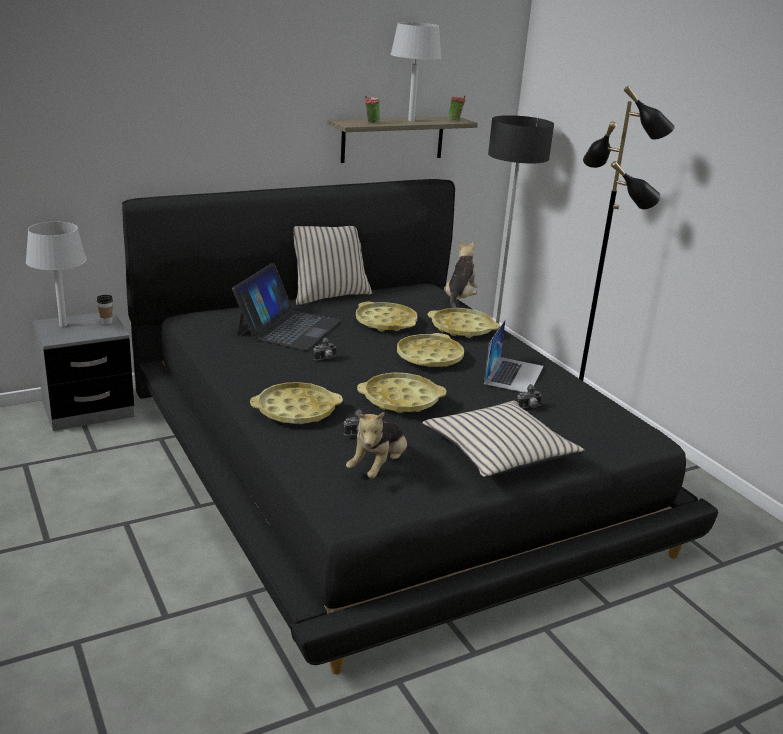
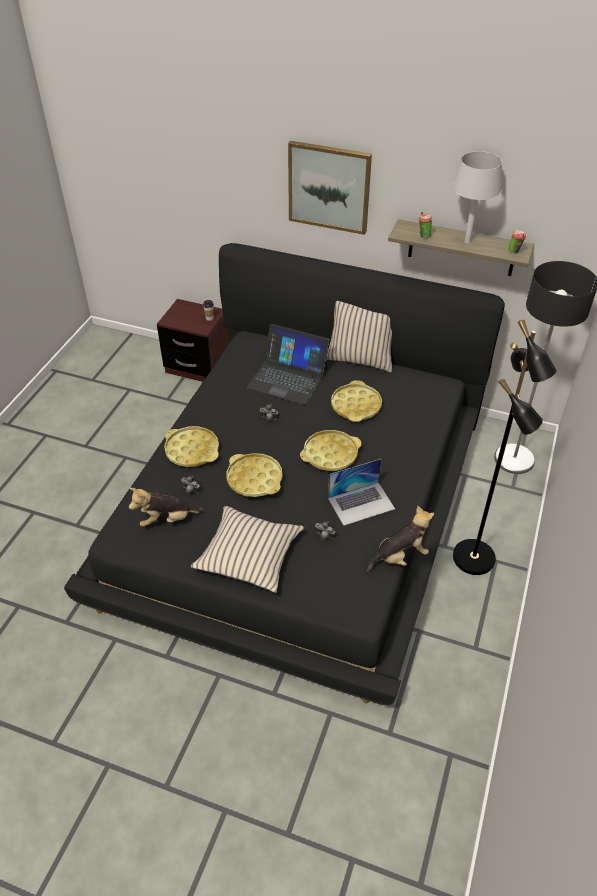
camera: 50 degrees right, 20 degrees up
(63, 325) = (186, 310): grey table lamp -> none
(88, 410) = (197, 366): grey nightstand -> brown nightstand
(248, 95) = (329, 187): none -> picture
(288, 327) = (288, 378): laptop -> laptop turned 45 degrees clockwise
(459, 299) = (448, 410): plush toy -> plush toy (400, 556)
(462, 328) = (398, 440): yellow tray -> none

